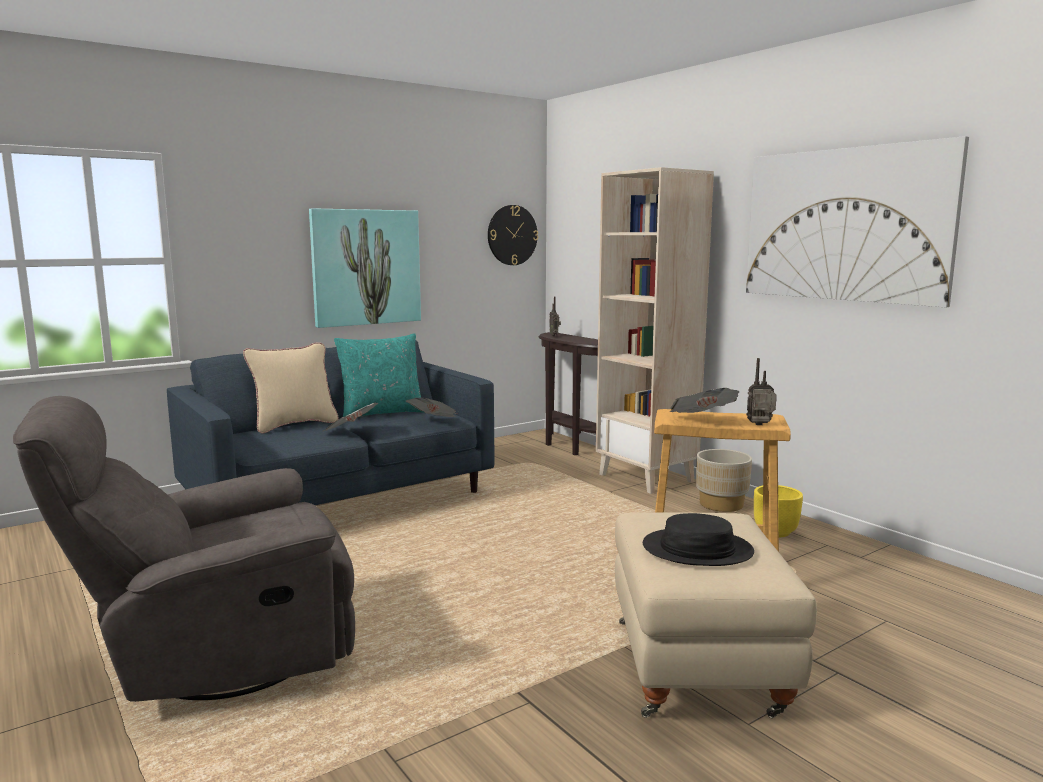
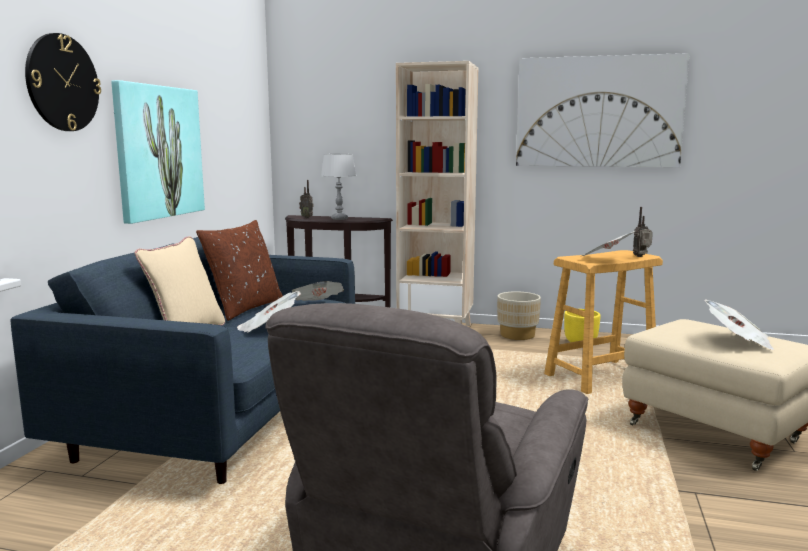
camera: 40 degrees left, 0 degrees up
(381, 413) = (244, 308): turquoise pillow -> brown pillow
(512, 235) = (252, 121): wall clock -> wall clock (62, 83)
(576, 340) = (339, 219): none -> grey table lamp
(697, 550) = (738, 342): black hat -> newspaper

